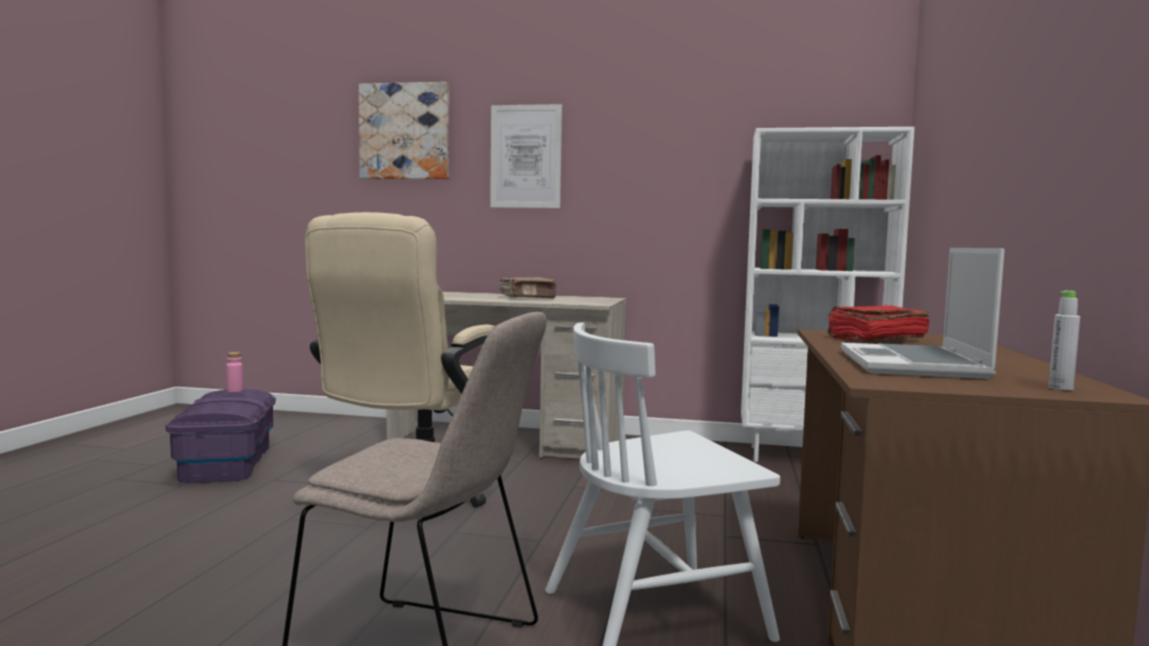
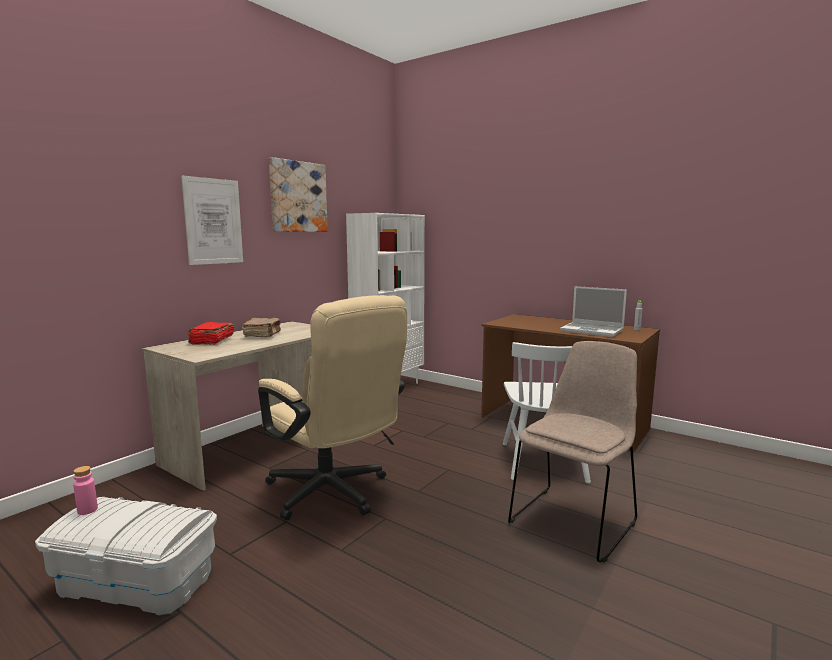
camera: 65 degrees left, 5 degrees up
(227, 463) = (137, 581): purple storage box -> white storage box
(405, 132) = (93, 193): picture -> picture (298, 197)
(875, 339) = (522, 322): red book -> red book (211, 340)

